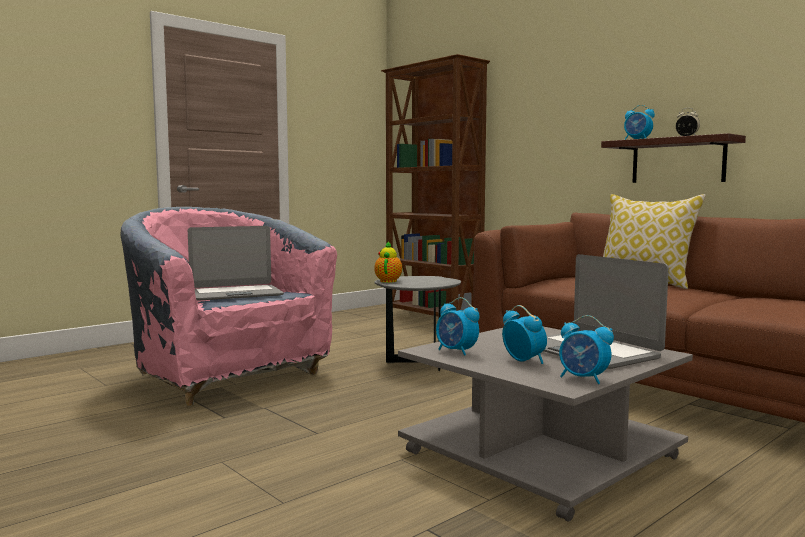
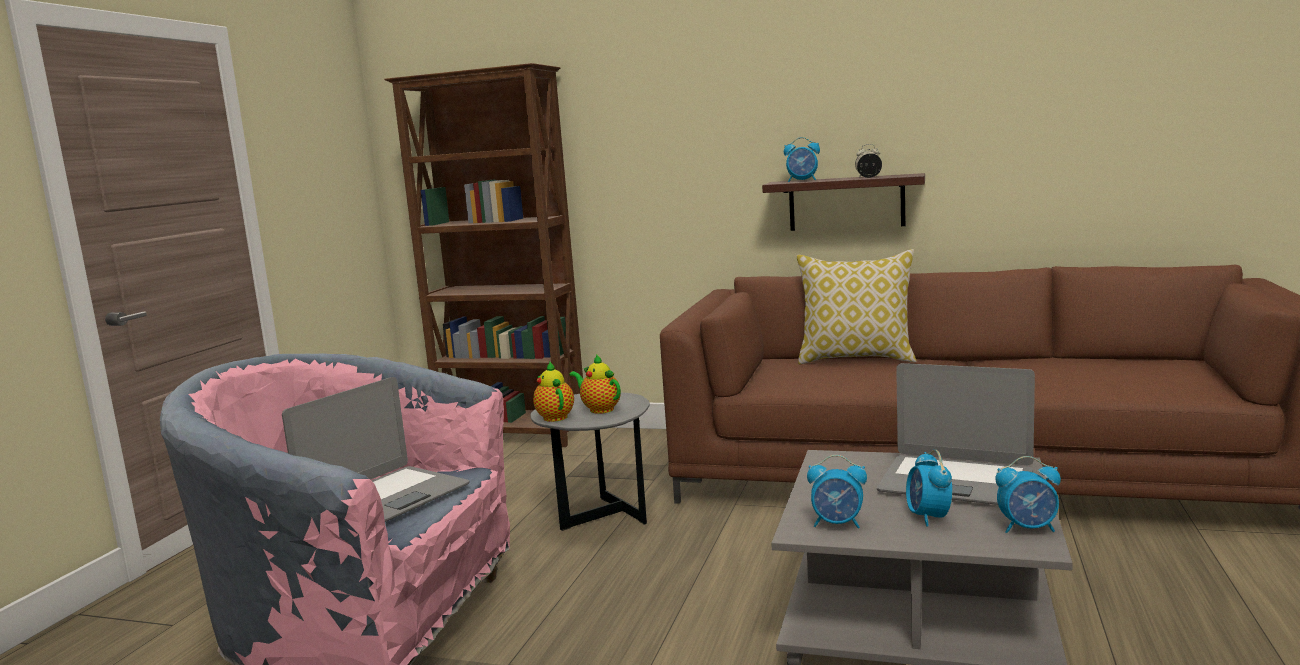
camera: 30 degrees left, 5 degrees up
(420, 282) = (599, 409): none -> teapot
(524, 361) = (928, 517): alarm clock -> alarm clock turned 120 degrees counterclockwise

